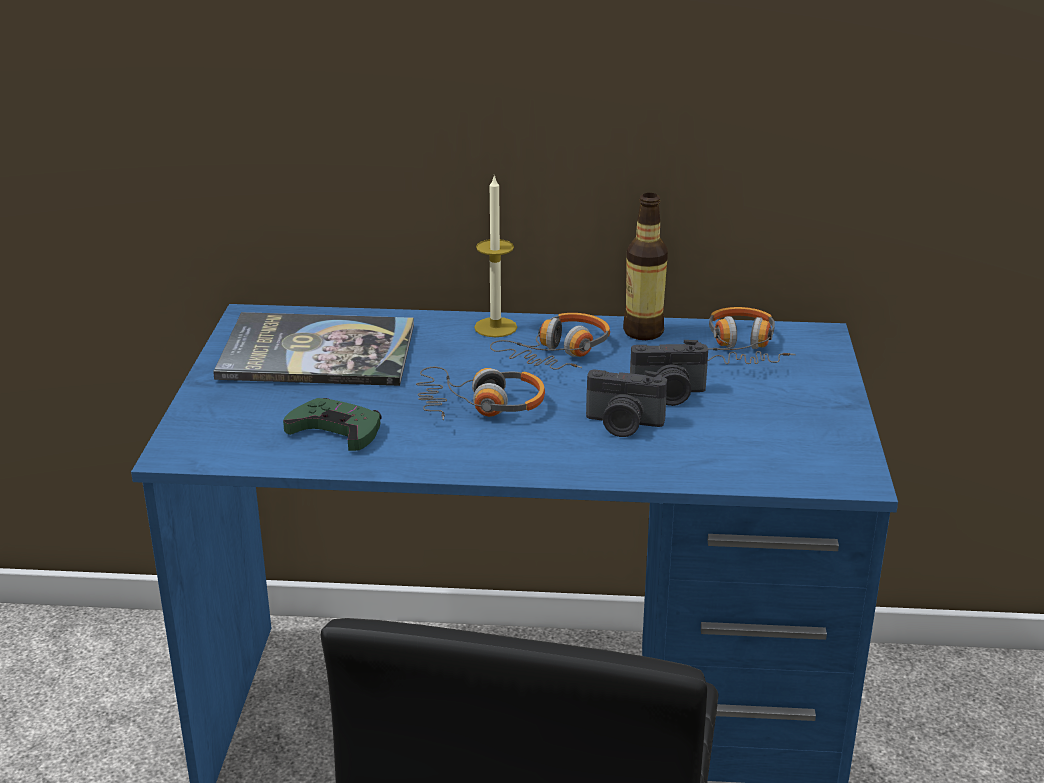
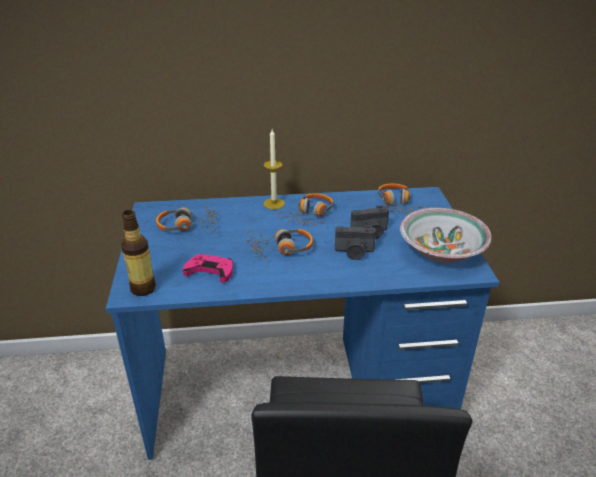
camera: 10 degrees left, 5 degrees up
(317, 352) = (188, 226): book -> headphones
(336, 430) = (210, 271): green game controller -> pink game controller
(643, 332) = (346, 200): bottle -> bottle (143, 289)
(803, 438) = (442, 251): none -> bowl

